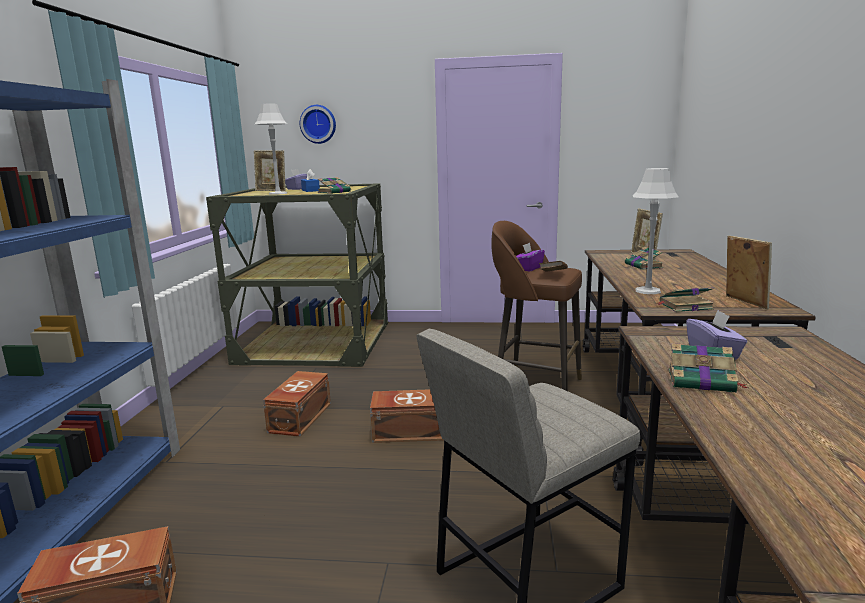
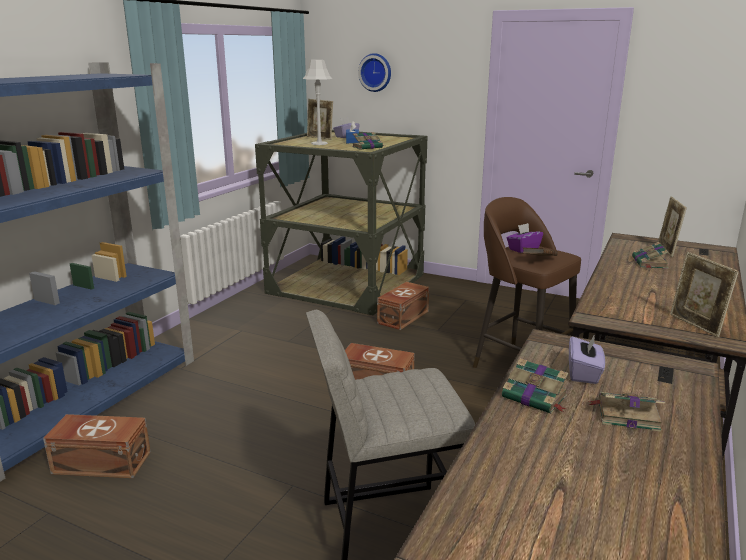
camera: 20 degrees right, 5 degrees up
(299, 418) = (293, 353): brown storage box -> brown storage box (402, 317)
(647, 291) = (612, 295): grey table lamp -> none
(684, 306) = (625, 319): book -> book (626, 415)
(743, 302) = (696, 325): picture frame -> picture frame turned 150 degrees clockwise

